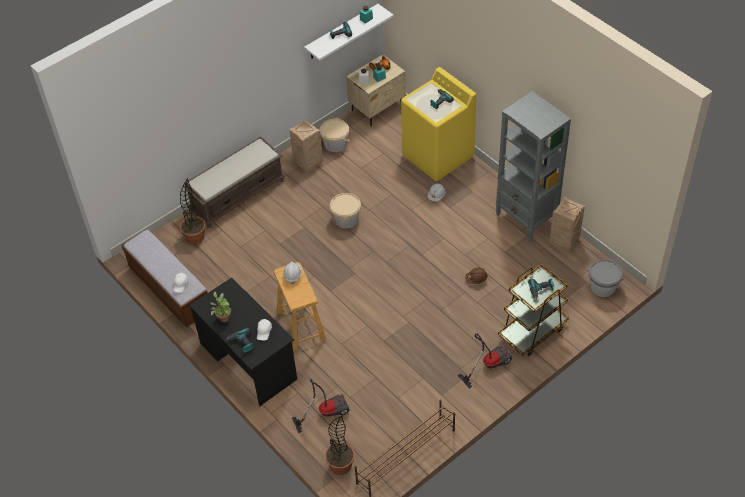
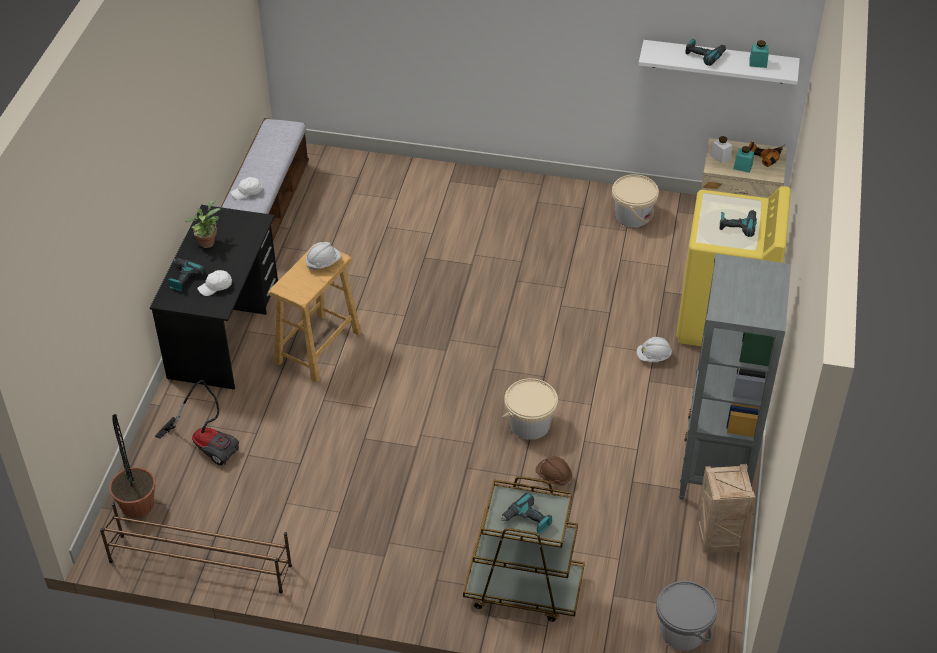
camera: 50 degrees right, 5 degrees down
(195, 237) = (364, 183): potted plant -> none
(238, 195) = (462, 180): brown bench -> none
(308, 163) = (576, 210): crate -> none
(346, 219) = (523, 293): beige bucket -> beige bucket (529, 424)
(488, 364) = (421, 569): vacuum cleaner -> none

